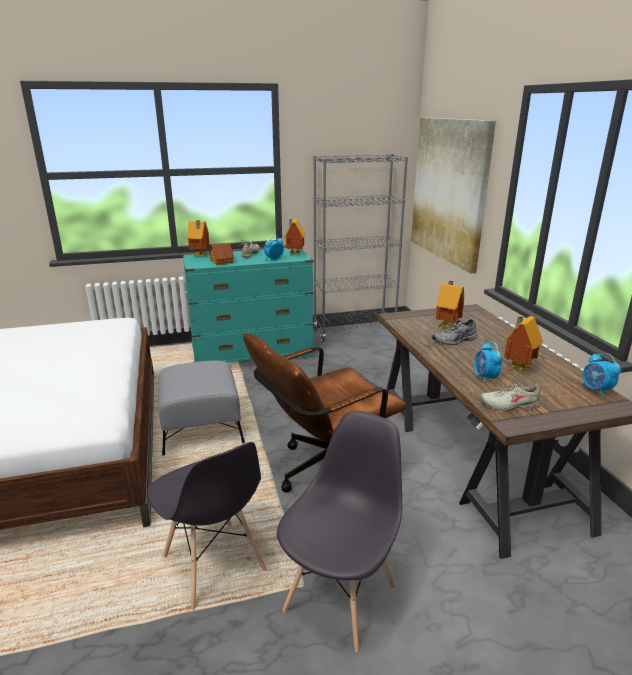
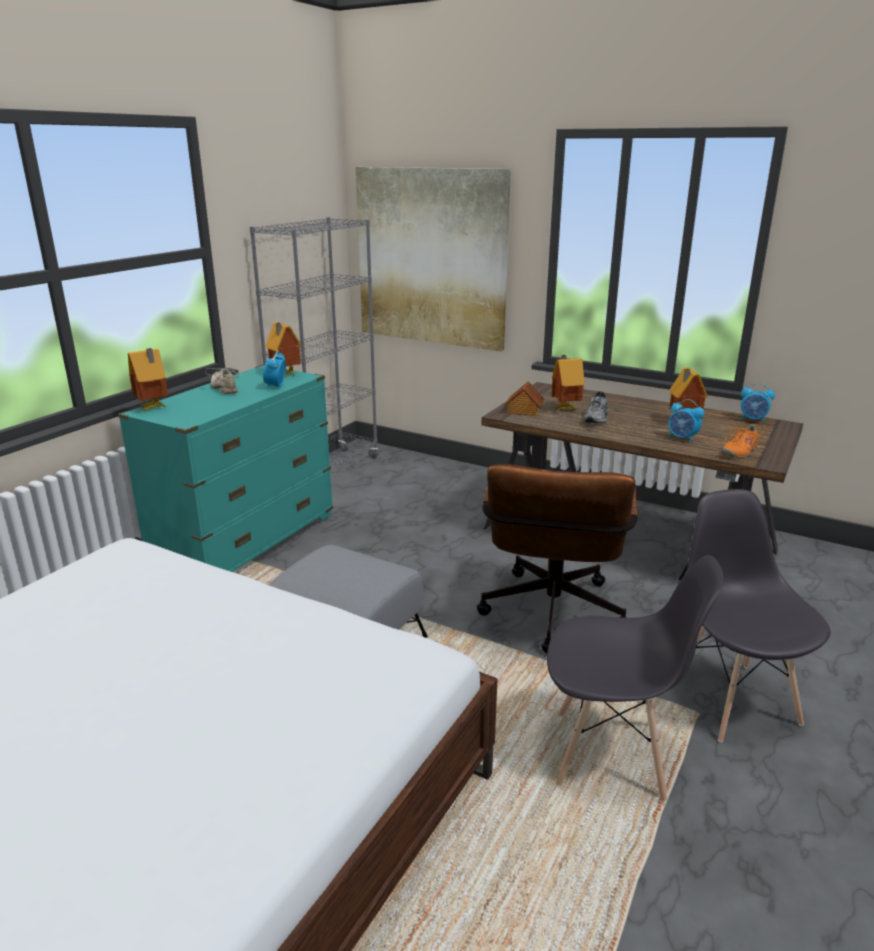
camera: 45 degrees left, 0 degrees up
(221, 262) = (212, 407): toy house -> toy house (523, 411)
(509, 405) = (739, 451): beige shoe -> orange shoe

